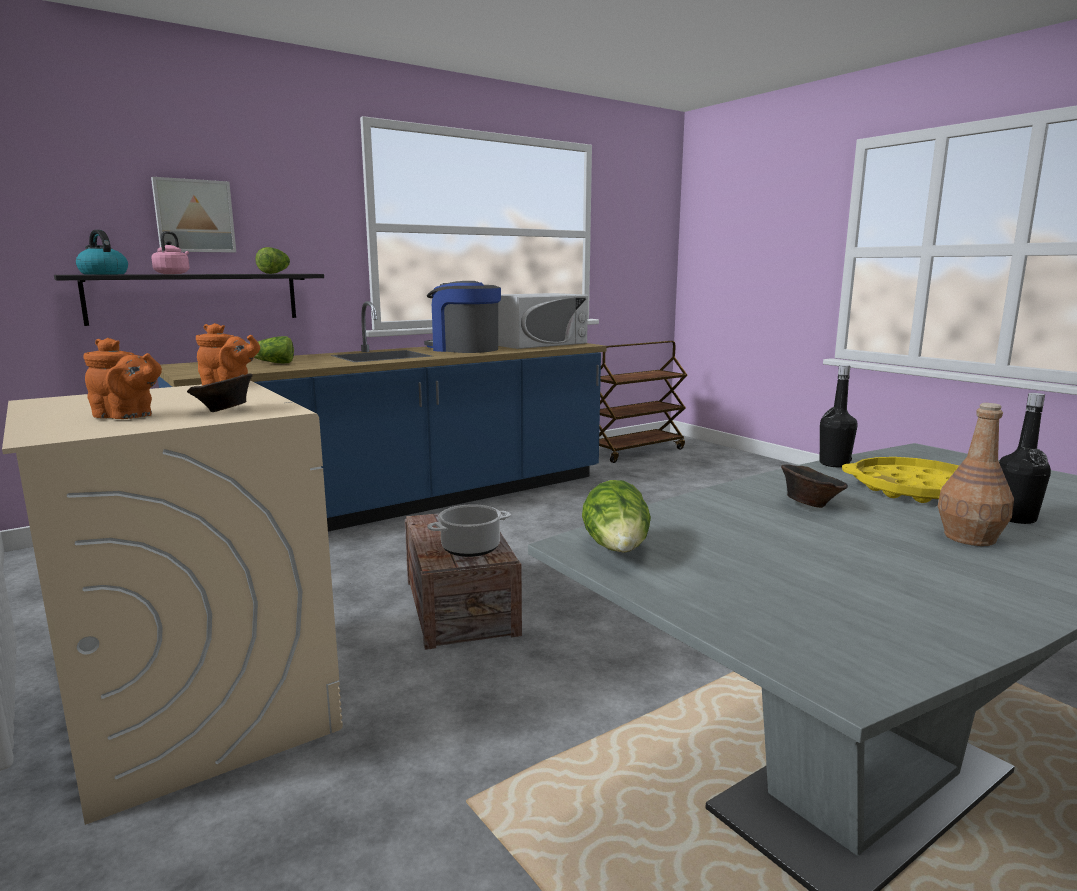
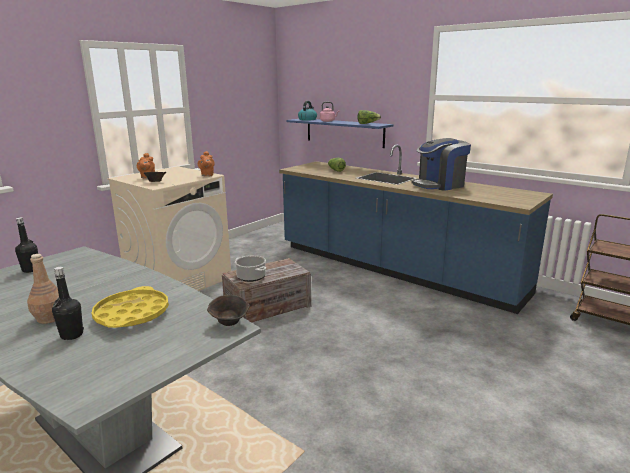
camera: 75 degrees right, 5 degrees up
(194, 216) = (348, 93): picture -> none
(195, 298) = (344, 132): black shelf -> blue shelf
(463, 349) = (439, 185): coffee machine -> coffee machine turned 135 degrees counterclockwise
(537, 343) = (503, 194): white microwave -> none
(618, 549) = (71, 257): lettuce -> none
(810, 505) = (112, 287): brown bowl -> brown bowl (230, 322)
(834, 464) = (191, 296): black bottle -> black bottle (31, 270)

